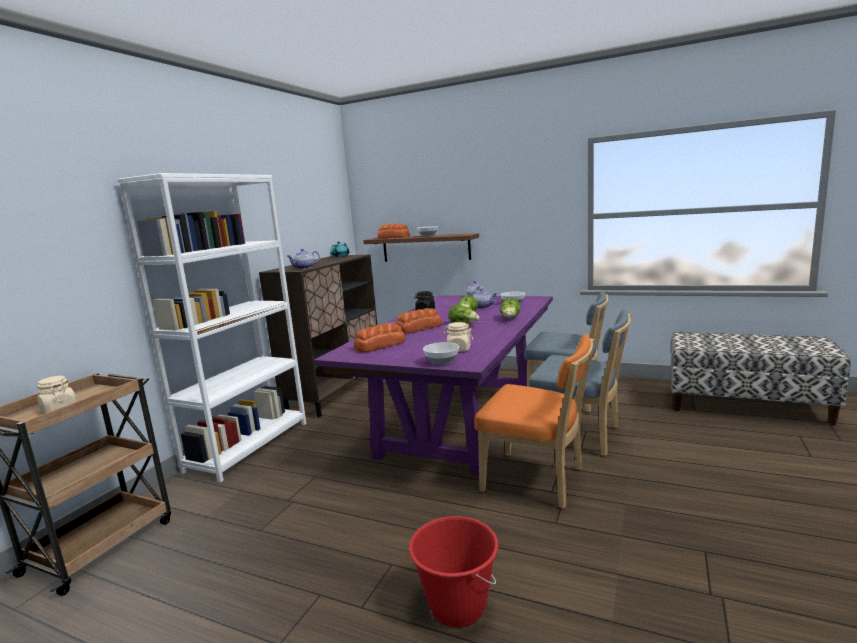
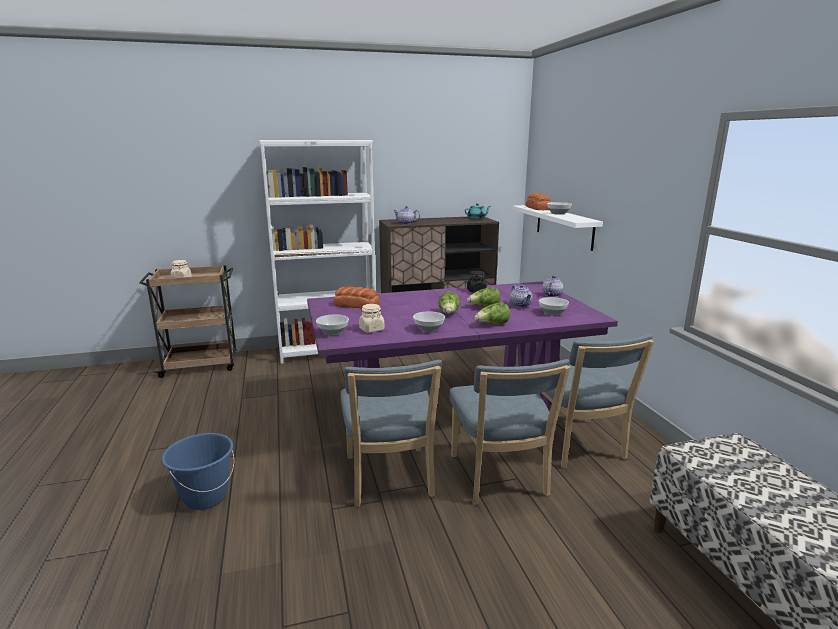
camera: 50 degrees right, 5 degrees up
(419, 328) = (418, 303): bread -> none
(425, 248) = (564, 226): brown shelf -> white shelf
(457, 606) = (205, 497): red bucket -> blue bucket
(489, 334) = (428, 329): none -> bowl
(538, 481) = (389, 479): orange chair -> blue chair

